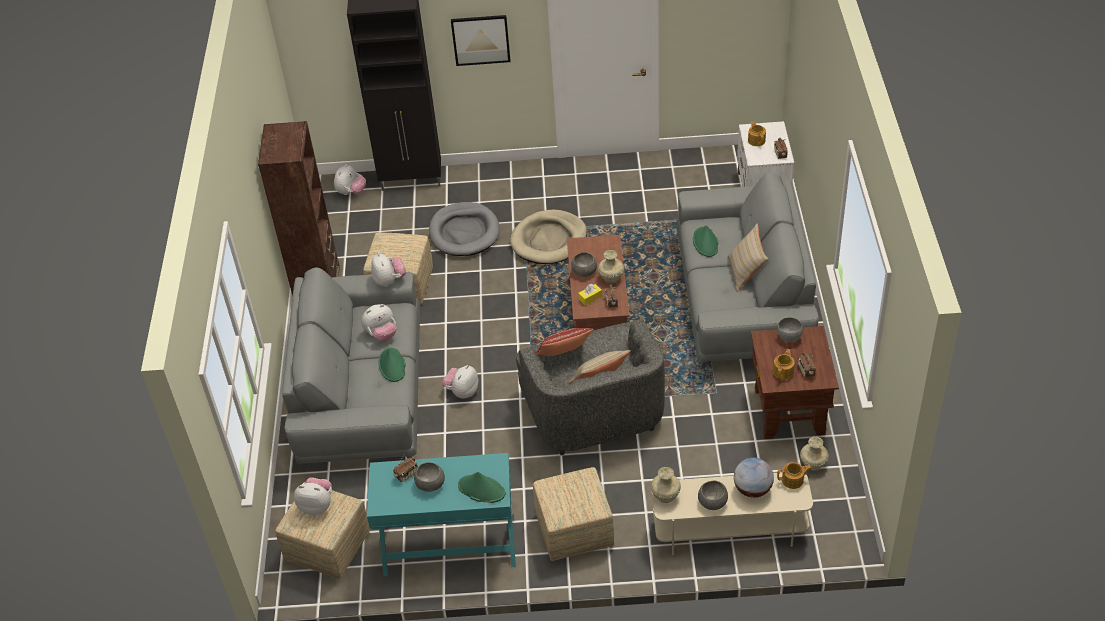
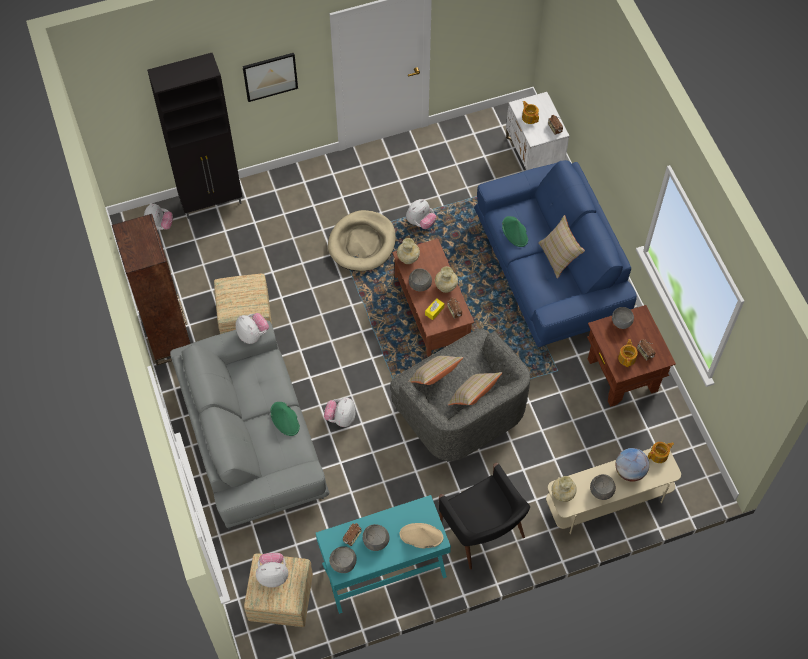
camera: 20 degrees left, 15 degrees up
(382, 334) = (263, 389): plush toy -> plush toy (420, 222)
(386, 497) = (343, 563): none -> grey bowl
(464, 232) = (282, 250): grey dog bed -> none
(481, 489) = (421, 536): green hat -> beige hat
(564, 356) = (434, 378): red pillow -> beige pillow
(573, 531) = (483, 532): ottoman -> black armchair
(742, 298) = (549, 270): grey sofa -> blue sofa
(813, 465) = (656, 422): beige vase -> beige vase (408, 259)

